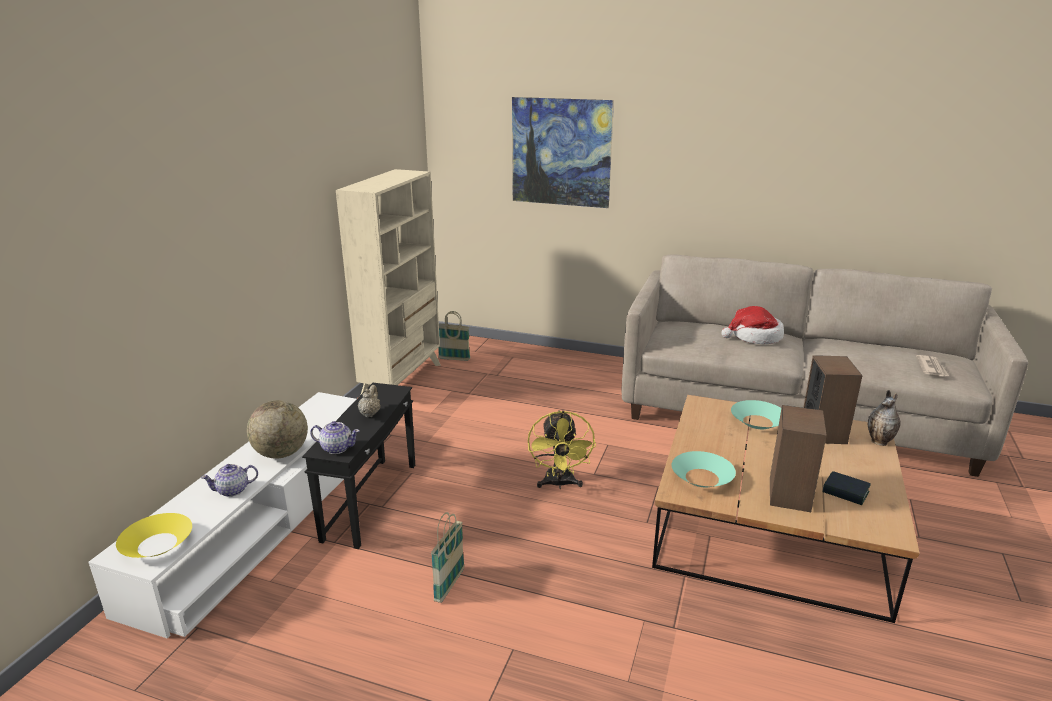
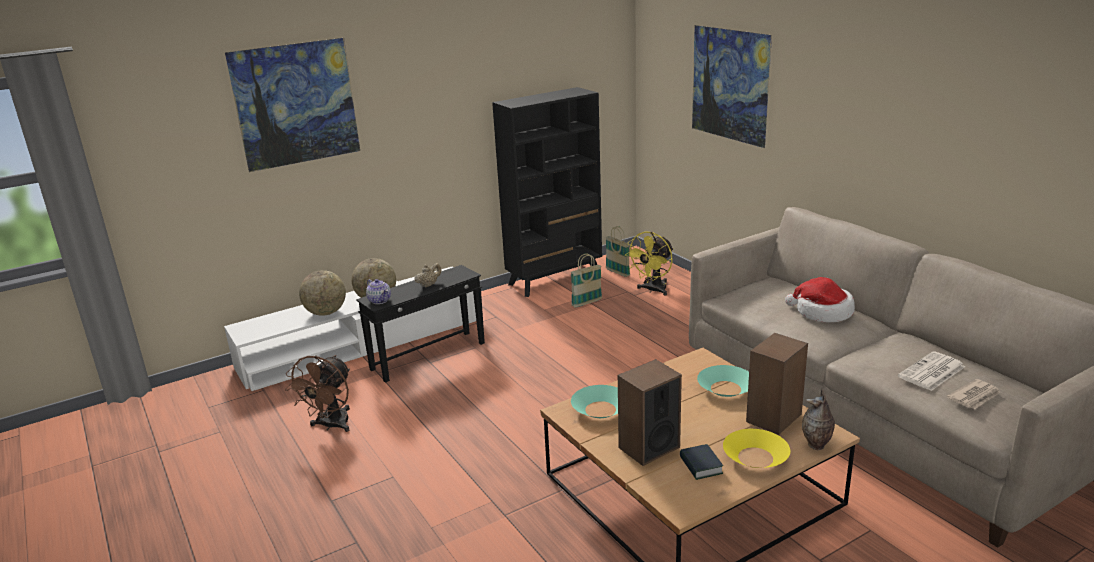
camera: 40 degrees right, 0 degrees up
(155, 248) = (301, 133): none -> picture
(157, 544) = (259, 329): yellow bowl -> yellow bowl (755, 457)
(233, 490) = (326, 313): teapot -> globe
(359, 628) = (331, 426): none -> brown fan
(402, 380) = (555, 279): beige bookcase -> black bookcase
(449, 585) = (406, 425): basket -> basket (587, 303)
(559, 484) = (564, 392): yellow fan -> yellow fan (653, 290)
(884, 359) = (931, 372): none -> newspaper

